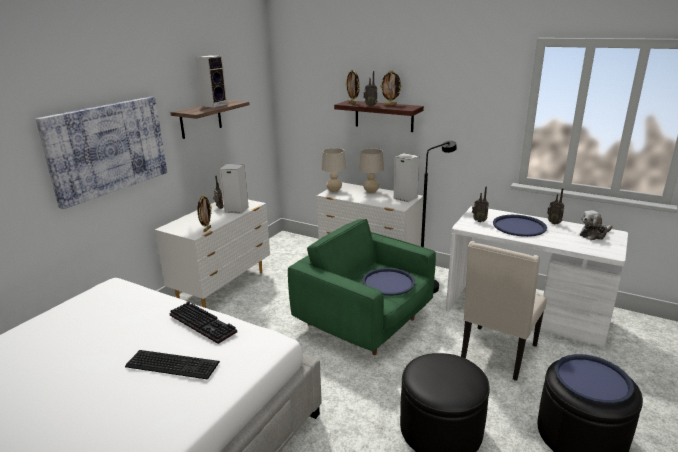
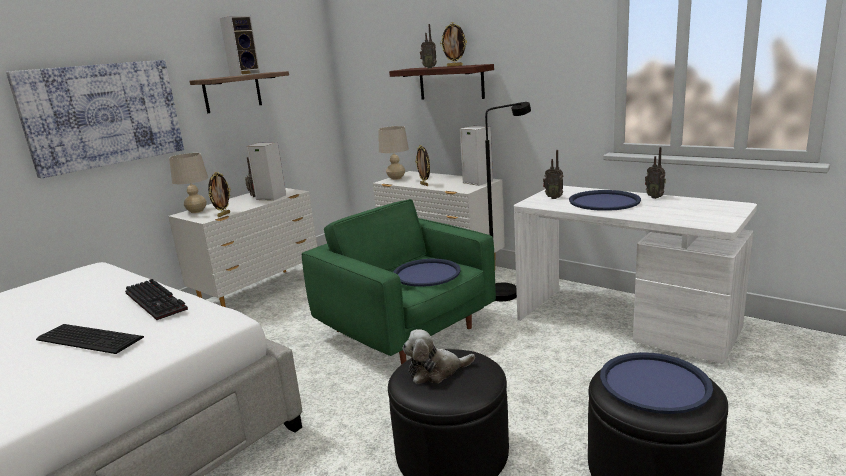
camera: 10 degrees right, 5 degrees down
(353, 103) = (412, 68): picture frame -> picture frame (424, 185)
(371, 191) = (440, 178): beige table lamp -> beige table lamp (197, 211)
(497, 354) = (566, 369): beige chair -> none
(594, 234) = (705, 207): plush toy -> plush toy (436, 371)

